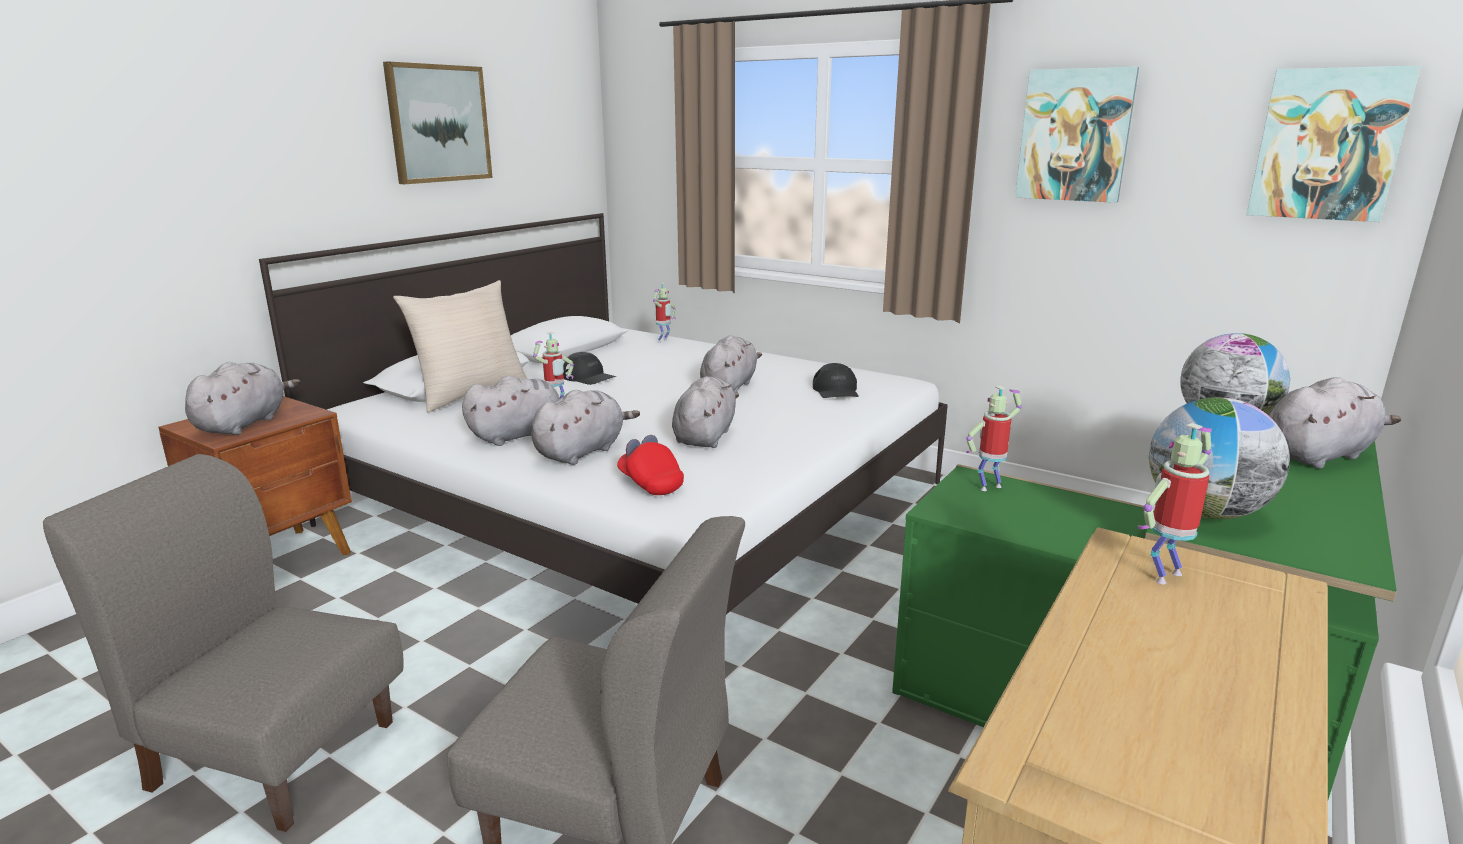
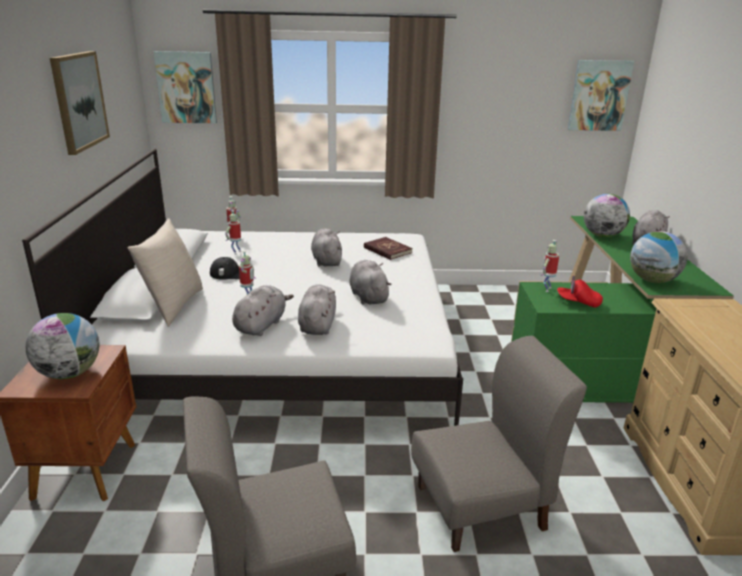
camera: 35 degrees left, 5 degrees up
(244, 424) = (69, 373): grey plush toy -> globe
(650, 483) = (388, 332): red cap -> red cap (578, 302)
(836, 390) = (387, 250): black cap -> red book
(1074, 135) = (486, 91): picture -> picture (186, 87)
(1164, 575) = (697, 311): toy robot -> toy robot (236, 252)

